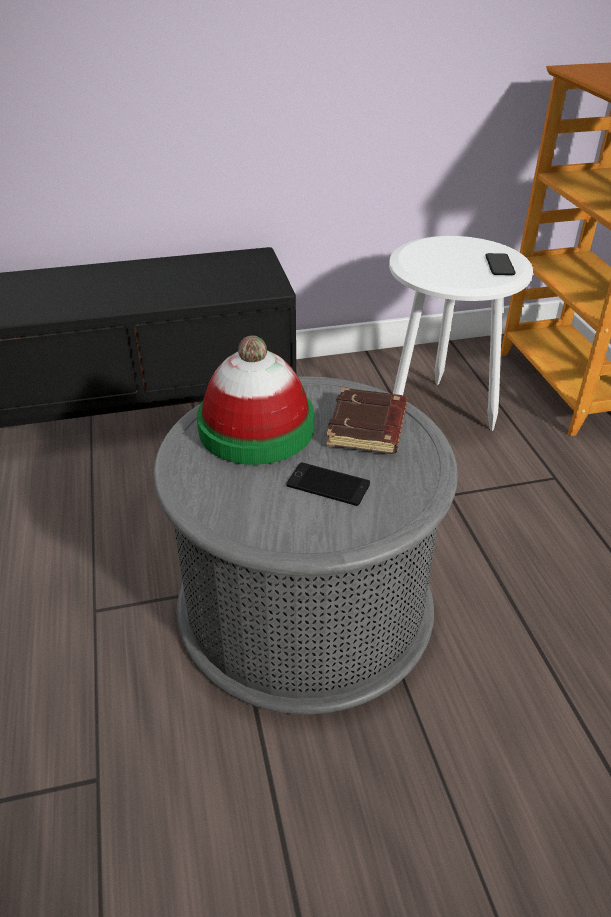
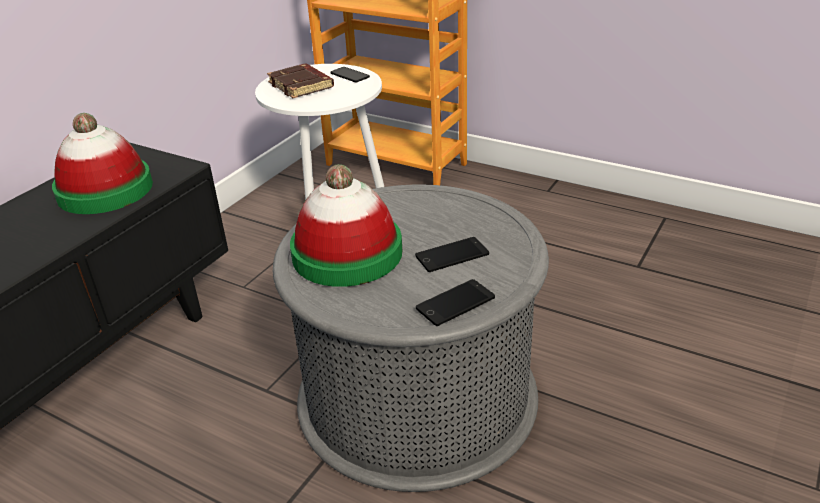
camera: 45 degrees left, 5 degrees down
(202, 280) = (105, 190): none -> hat
(258, 526) = (455, 303): none -> phone
(368, 428) = (420, 211): brown book -> brown book (302, 86)

